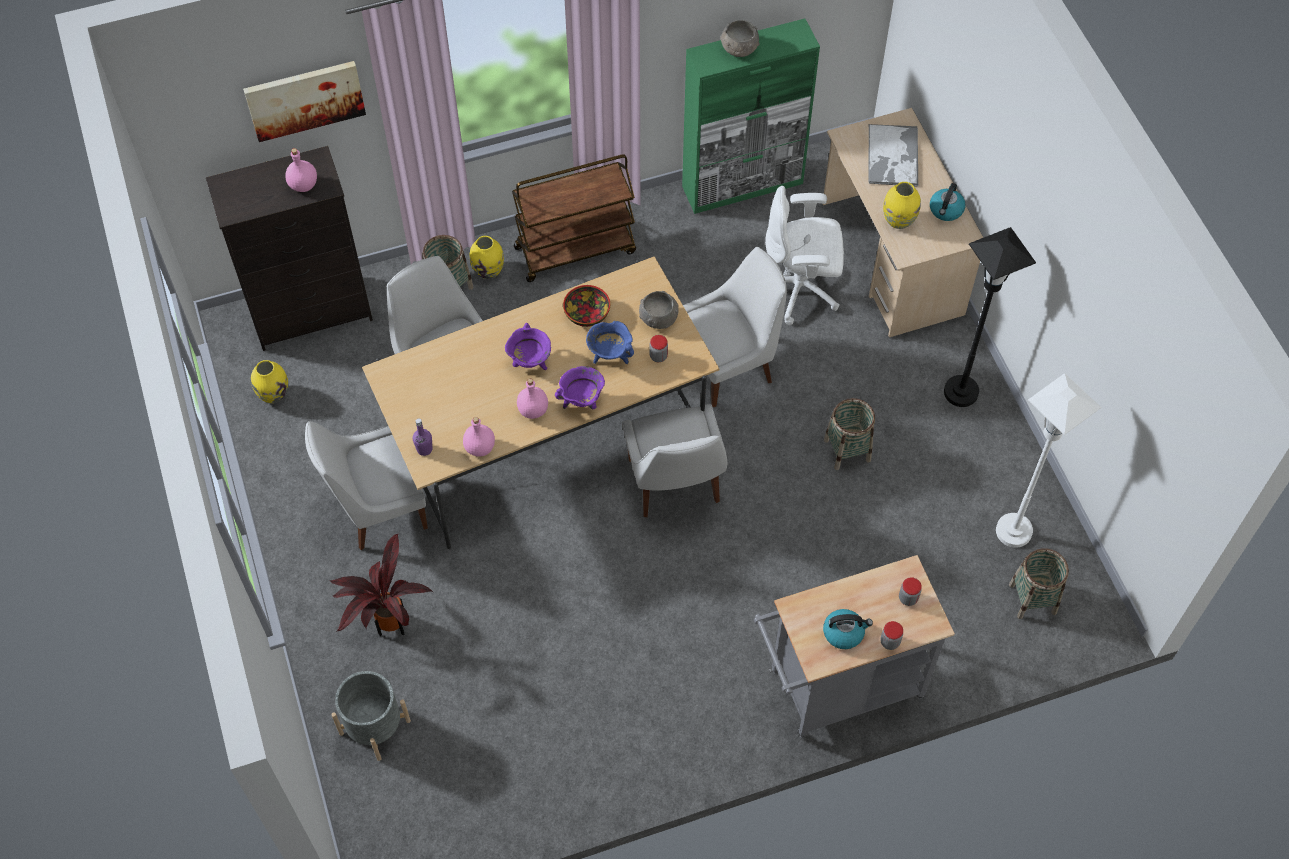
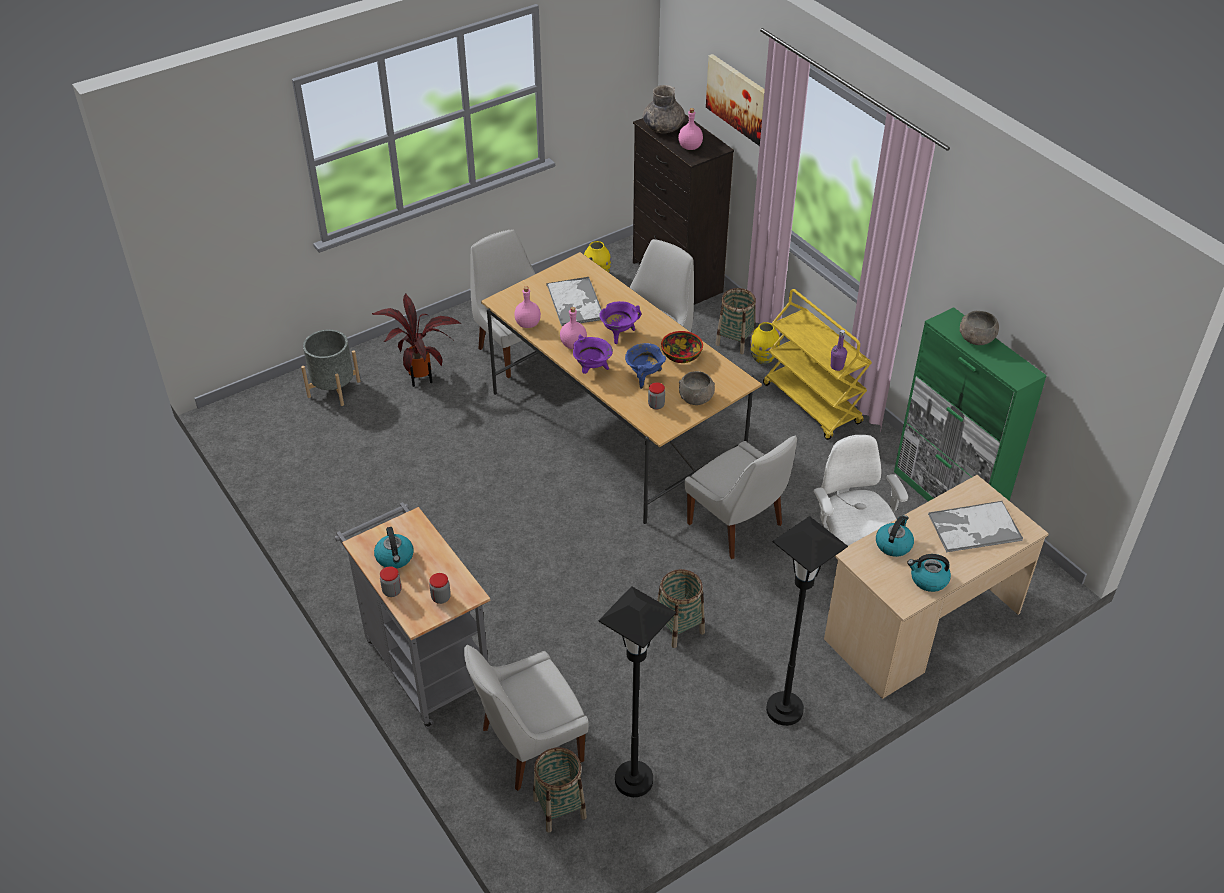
camera: 75 degrees right, 15 degrees down
(249, 200) = (663, 127): none -> grey vase
(424, 449) = (516, 297): purple bottle -> purple bottle (837, 366)
(458, 392) = (575, 303): none -> tray
(575, 249) = (812, 404): brown cart -> yellow cart
(674, 484) = (598, 513): white chair -> white chair (528, 746)
(898, 221) = (893, 544): yellow vase -> kettle
(1013, 531) = (633, 780): white floor lamp -> black floor lamp

